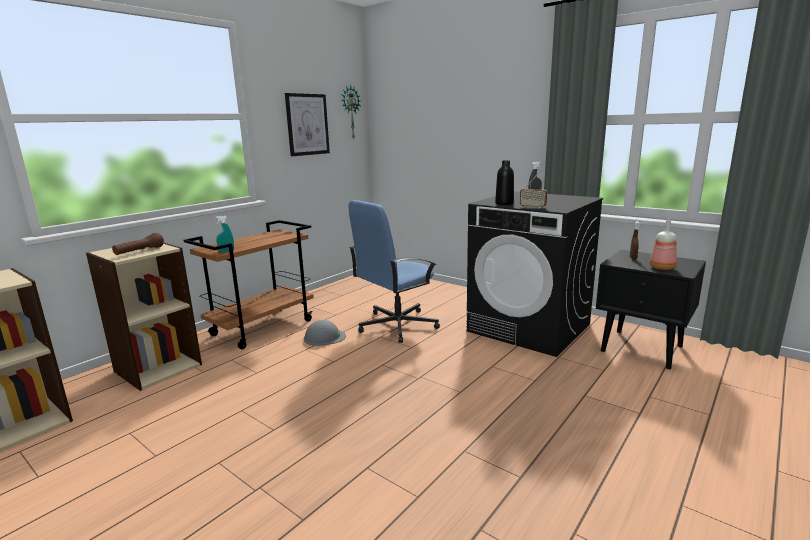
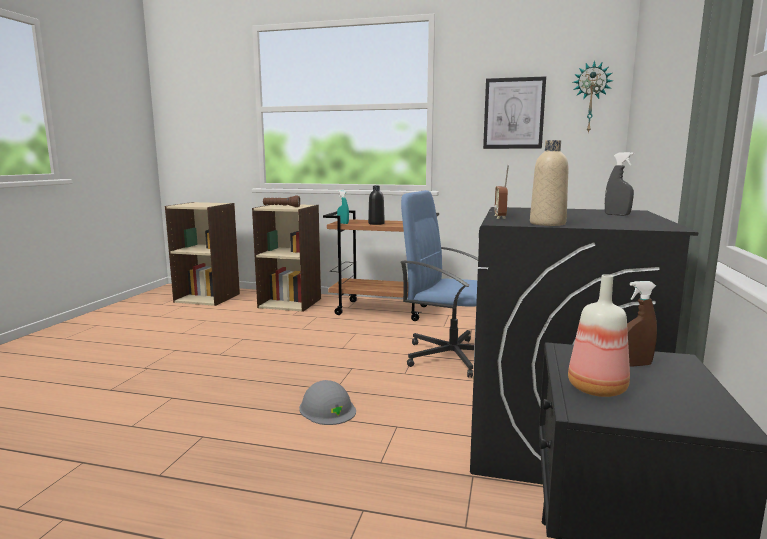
camera: 65 degrees right, 5 degrees down
(324, 337) = (387, 334): grey hard hat -> grey hard hat (327, 409)
(504, 203) = (512, 211): black bottle -> black bottle (376, 223)
(568, 205) = (547, 223): none -> beige bottle

